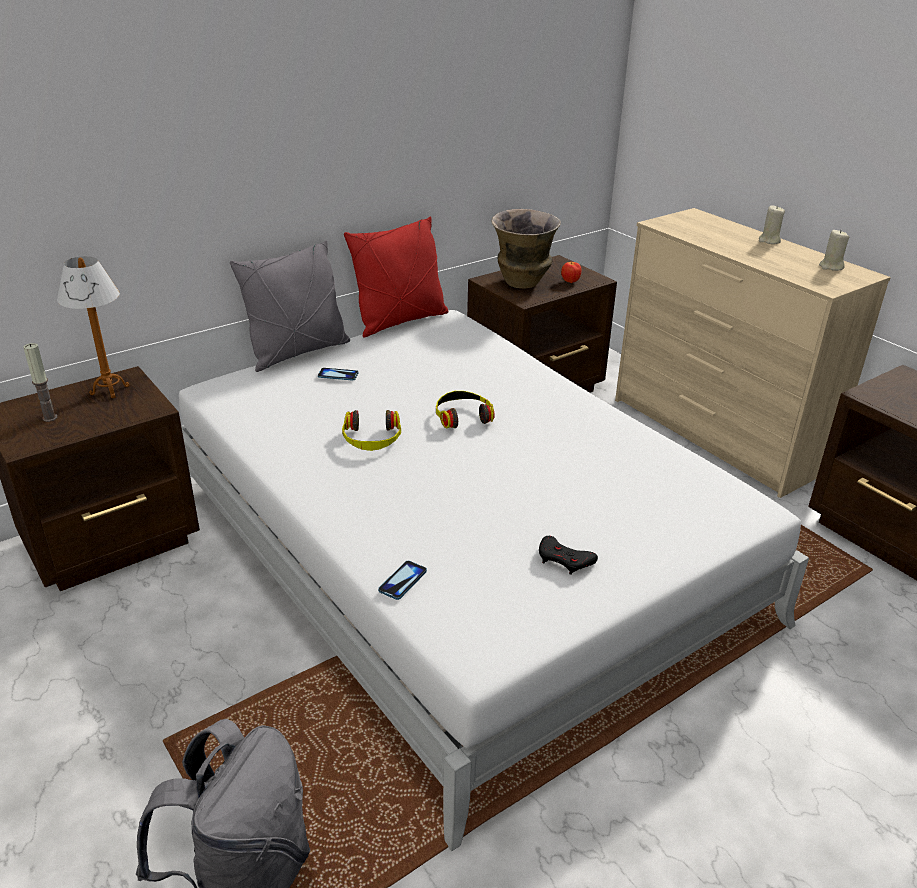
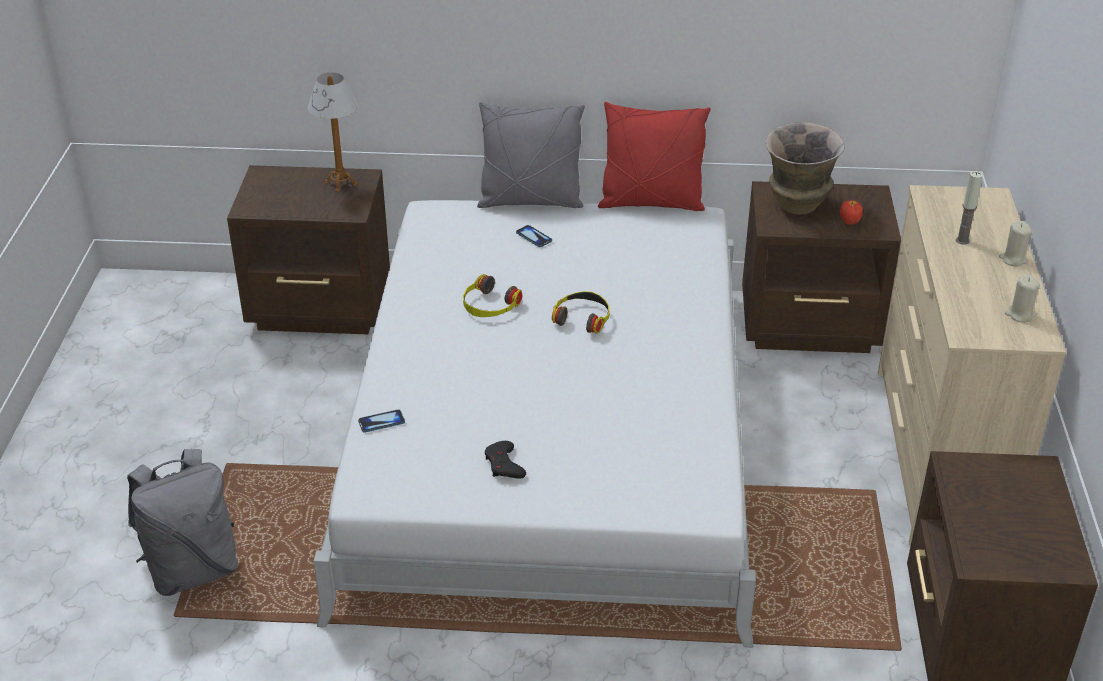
camera: 40 degrees right, 5 degrees up
(50, 418) = (283, 192): candle -> candle (962, 240)

